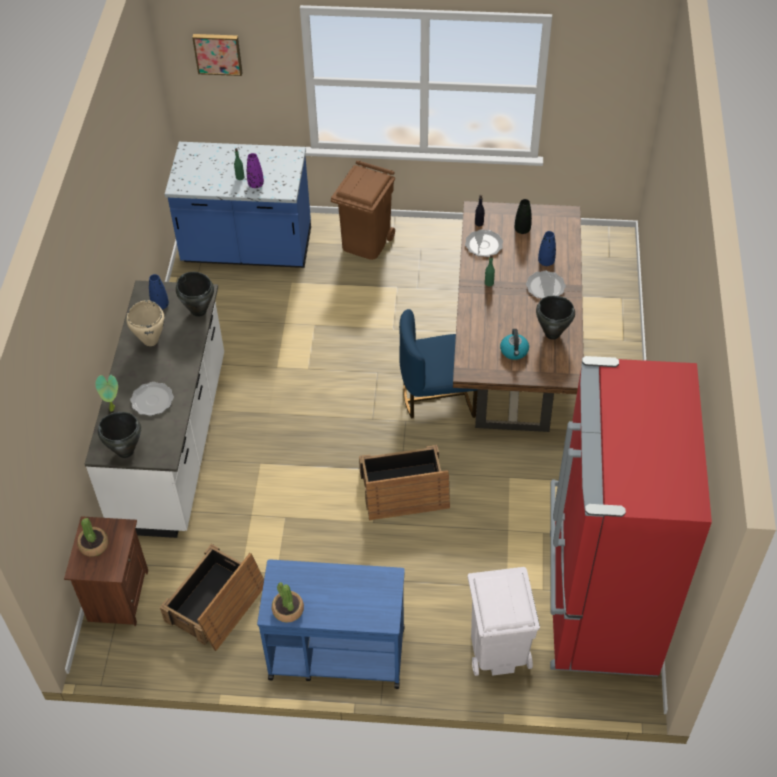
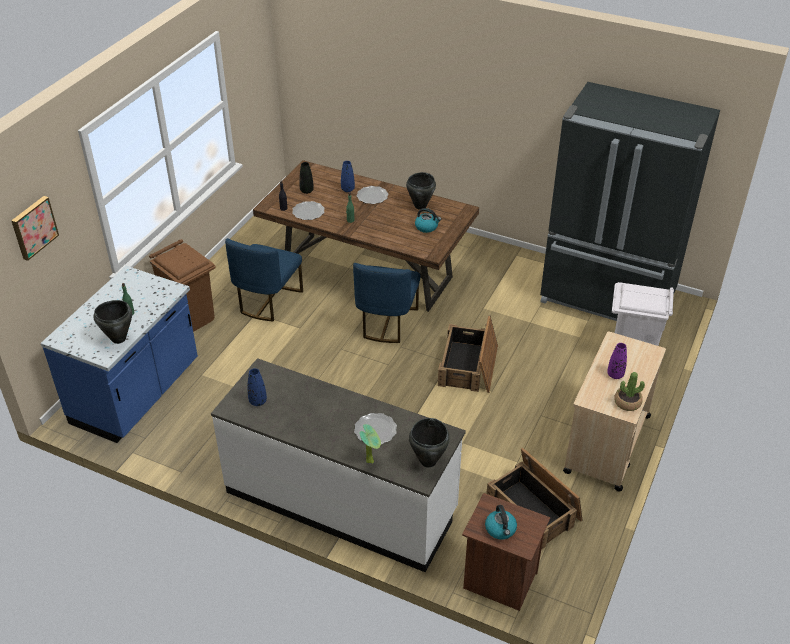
camera: 70 degrees left, 10 degrees down
(94, 545) = (500, 529): potted plant -> kettle
(150, 340) = (299, 417): beige cooking pot -> none
(199, 311) = (282, 377): black cooking pot -> black cooking pot (118, 338)
(256, 184) = (148, 305): purple vase -> purple vase (615, 375)
(336, 652) = (606, 444): blue cart -> beige cart
(420, 289) = (268, 301): none -> blue chair
(598, 602) = (607, 298): red fridge -> black fridge

